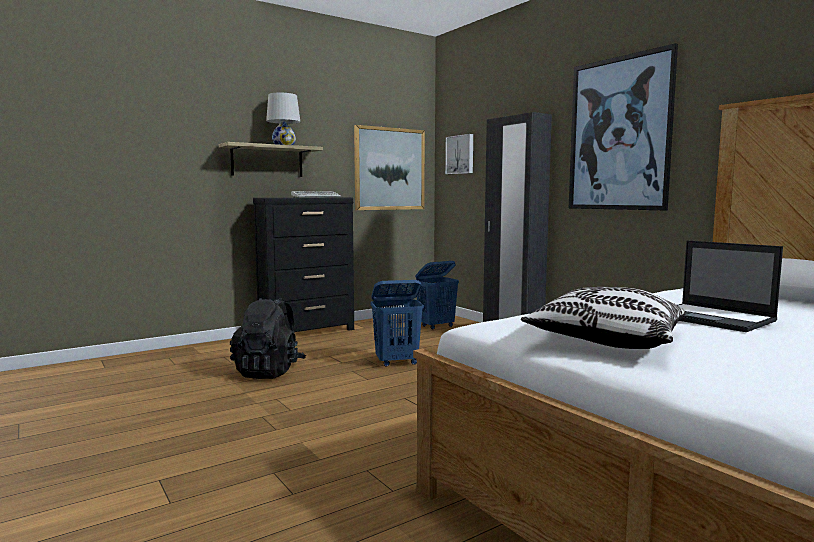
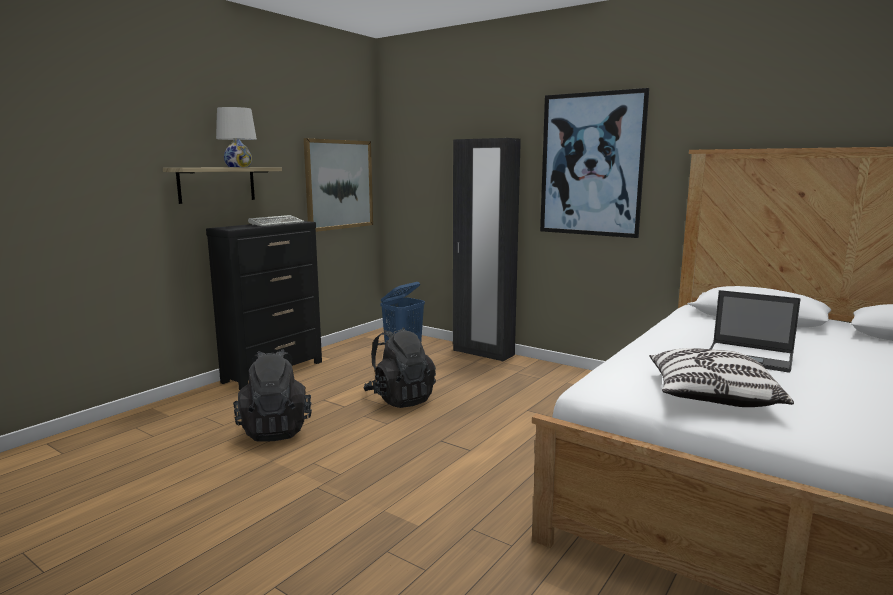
camera: 20 degrees left, 5 degrees up
(397, 362) = (400, 399): blue laundry basket -> black backpack
(460, 154) = (413, 169): picture -> none

